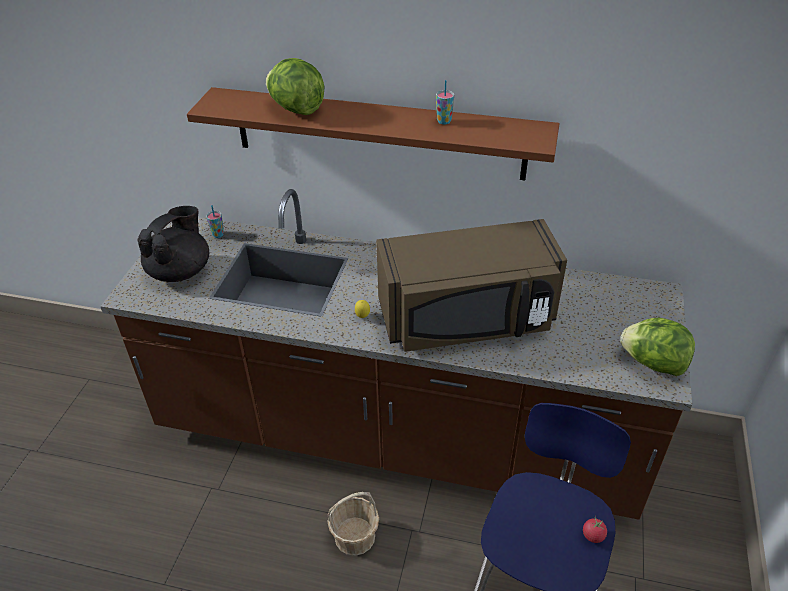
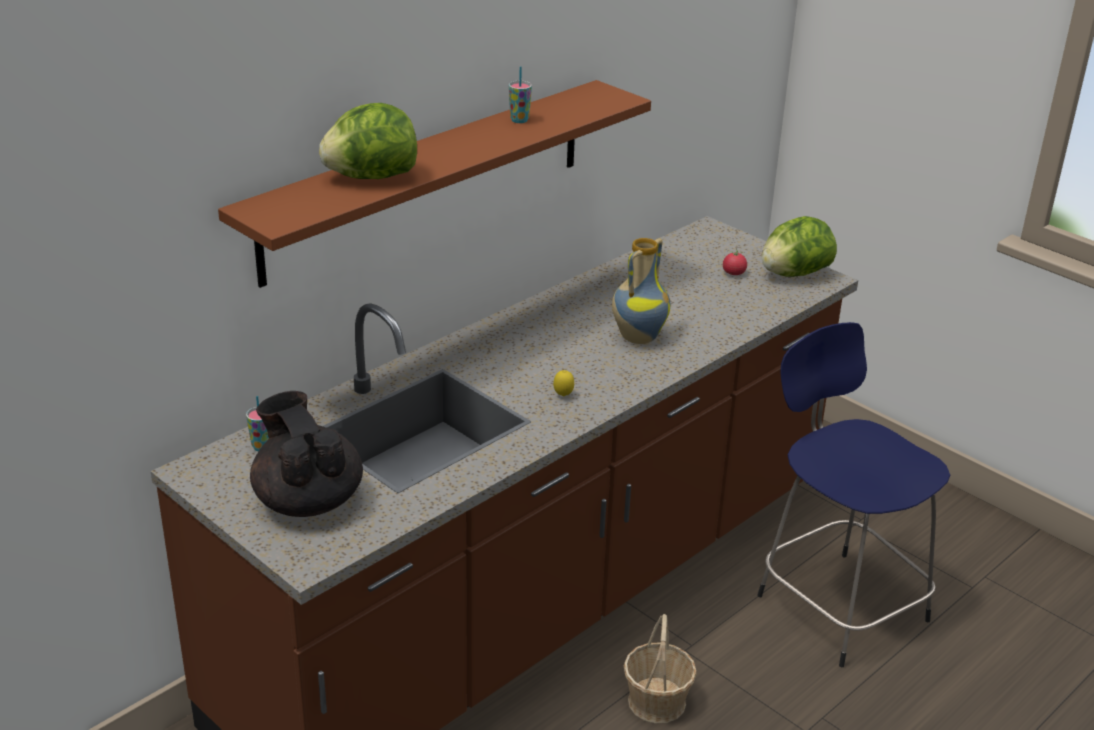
camera: 60 degrees left, 10 degrees down
(467, 319) = (637, 337): brown microwave -> vase
(593, 535) = (892, 442): tomato -> tomato (733, 273)

